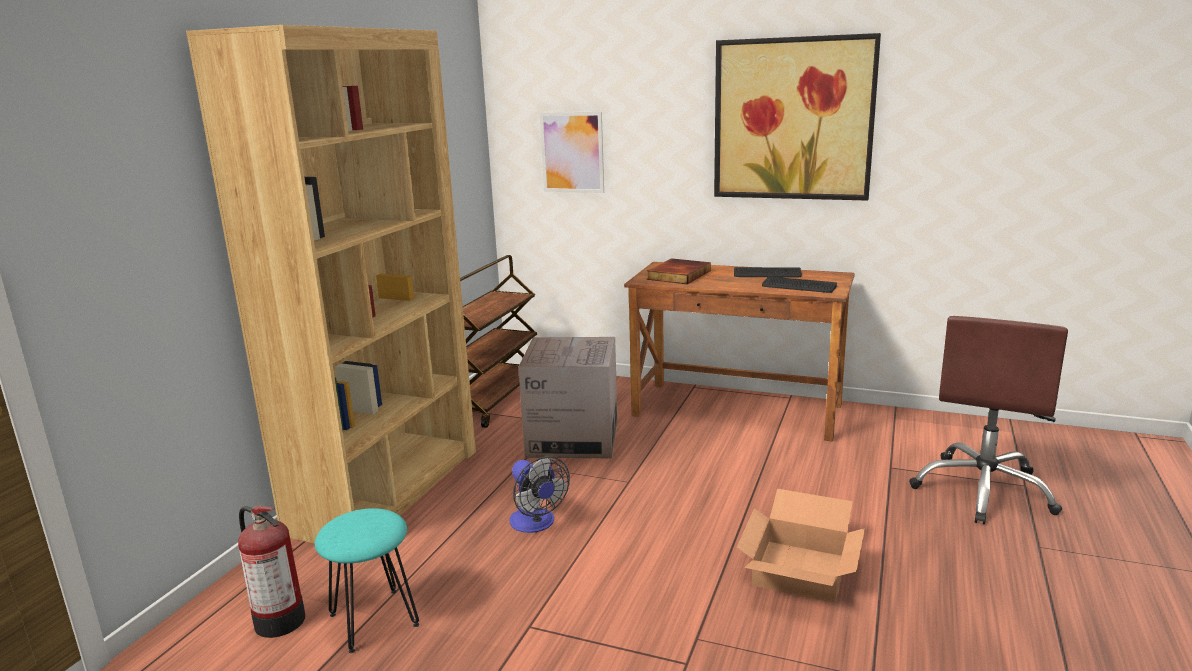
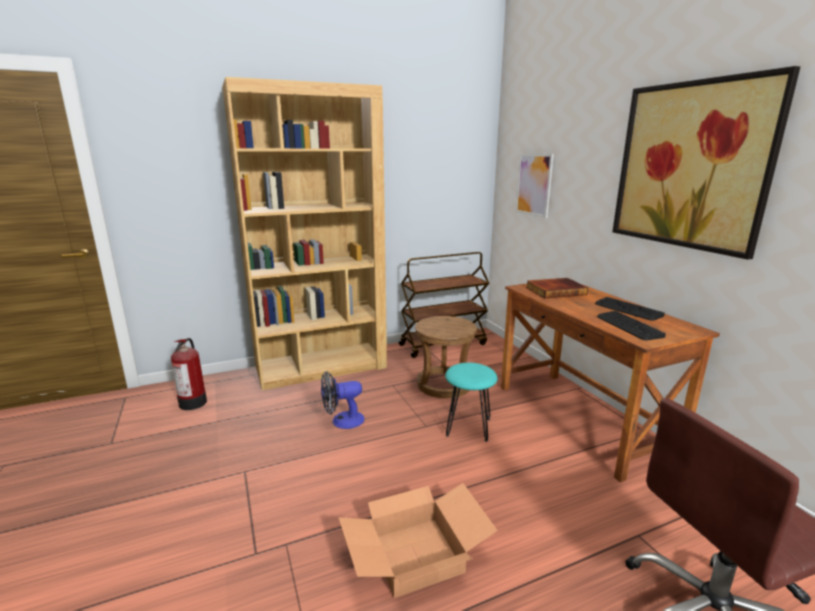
camera: 45 degrees right, 0 degrees up
(373, 620) = (212, 424): turquoise stool -> turquoise stool (468, 427)
(536, 524) = (342, 421): fan -> fan turned 60 degrees clockwise
(573, 438) = (444, 384): cardboard box -> brown stool

